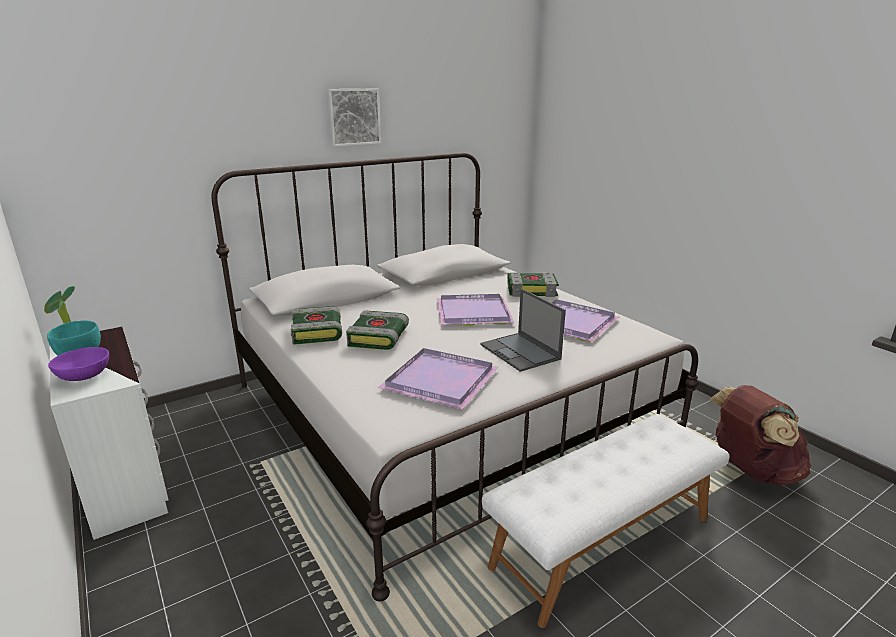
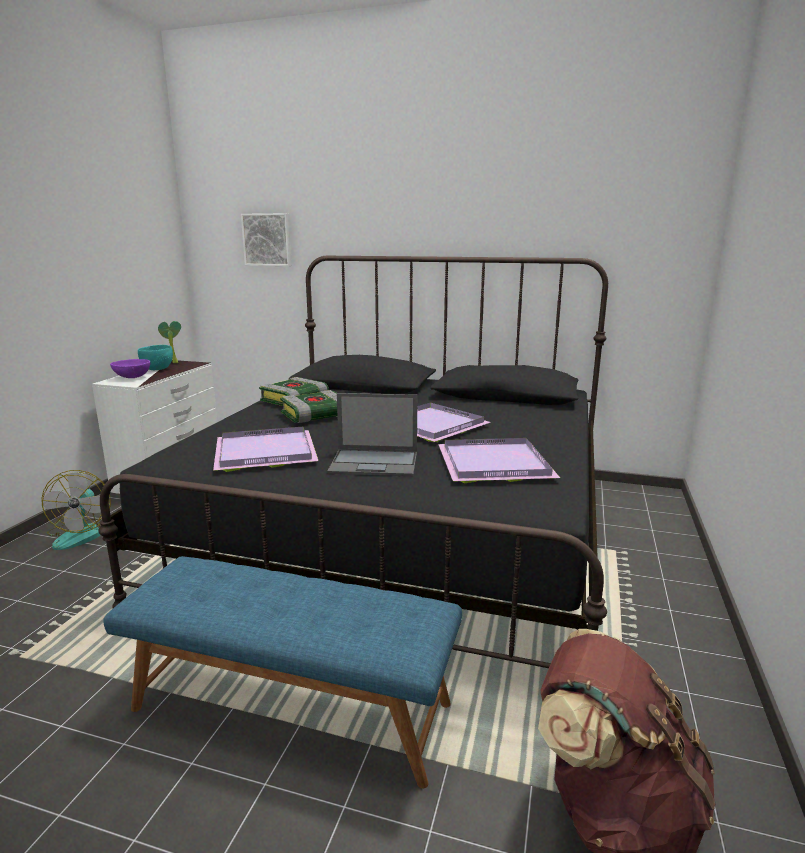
camera: 50 degrees right, 5 degrees down
(173, 589) = (81, 534): none -> fan
(353, 117) = (447, 211): picture -> picture (267, 240)
(444, 411) = (400, 531): white bed -> black bed
(520, 352) = (375, 463): laptop -> laptop turned 105 degrees counterclockwise
(532, 290) = (546, 429): book -> none
(601, 541) = (292, 705): white bench -> blue bench

